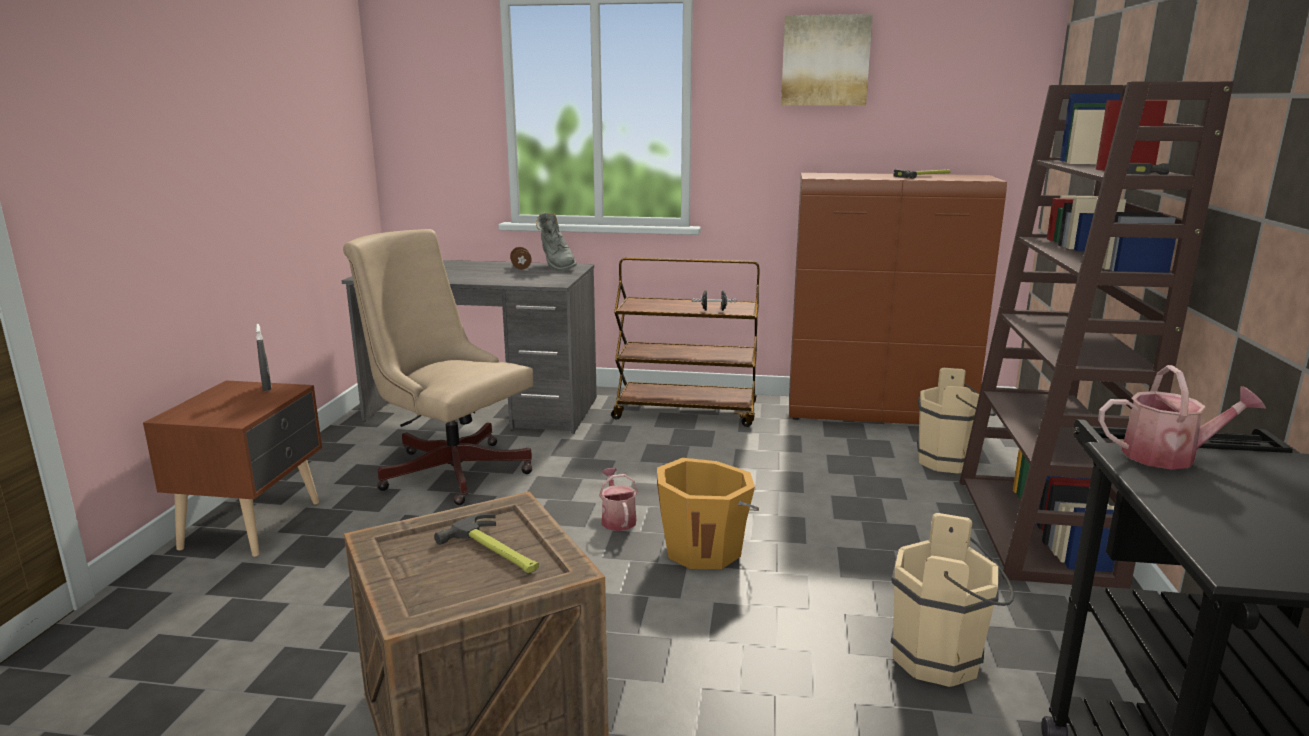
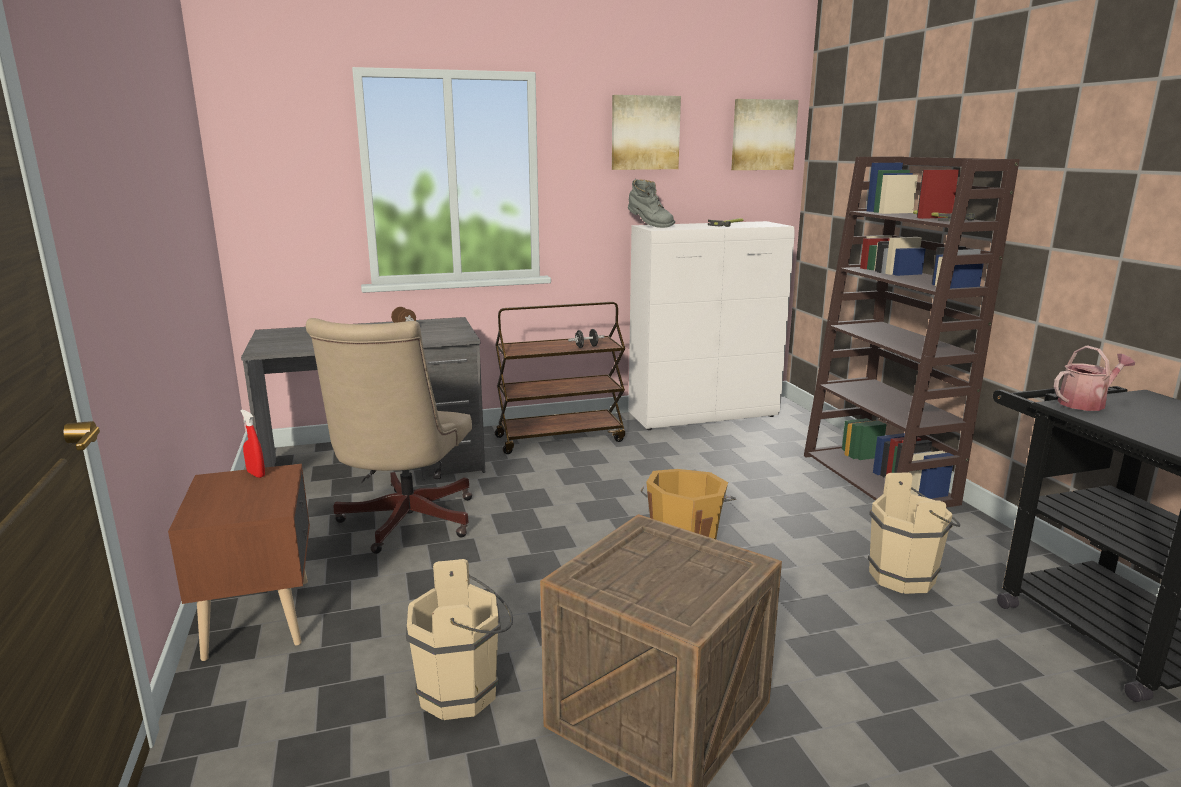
camera: 25 degrees left, 0 degrees up
(267, 388) = (256, 474): grey spray bottle -> red spray bottle
(449, 469) = (403, 524): beige office chair -> beige office chair turned 90 degrees counterclockwise
(495, 551) = (677, 564): hammer -> none
(556, 266) = (435, 322): grey boot -> grey boot (649, 226)
(617, 519) = (596, 534): watering can -> none
(878, 414) = (704, 416): brown cabinet -> white cabinet
(950, 462) = (784, 443): beige bucket -> beige bucket (465, 692)
(992, 62) = (763, 135): none -> picture

